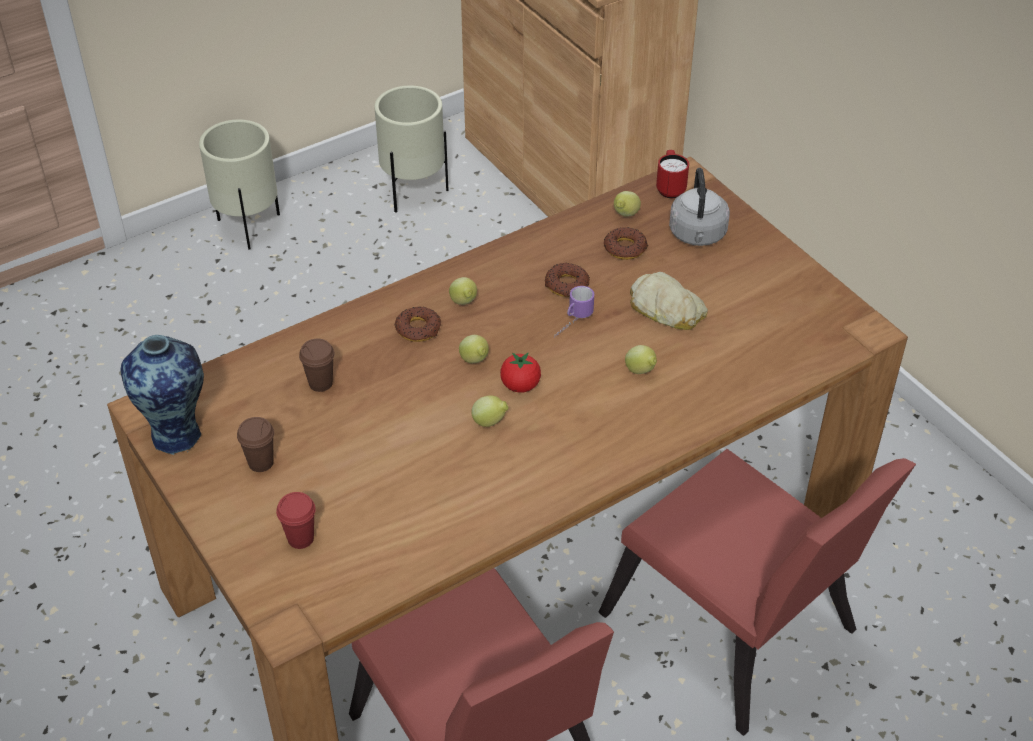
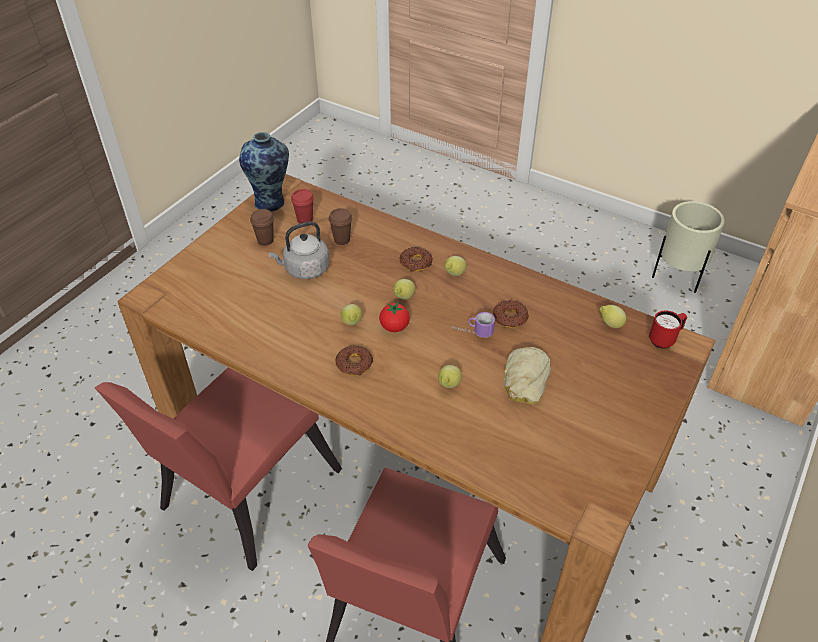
camera: 65 degrees right, 0 degrees up
(249, 228) = (579, 223): beige planter -> none
(300, 538) = (214, 277): red cup -> red cup (305, 220)
(625, 248) = (574, 336): donut -> donut (354, 364)
(697, 236) = (623, 373): grey kettle -> grey kettle (304, 269)

